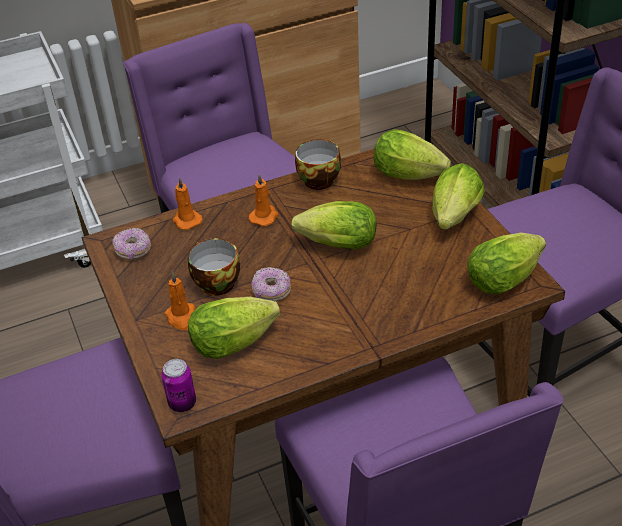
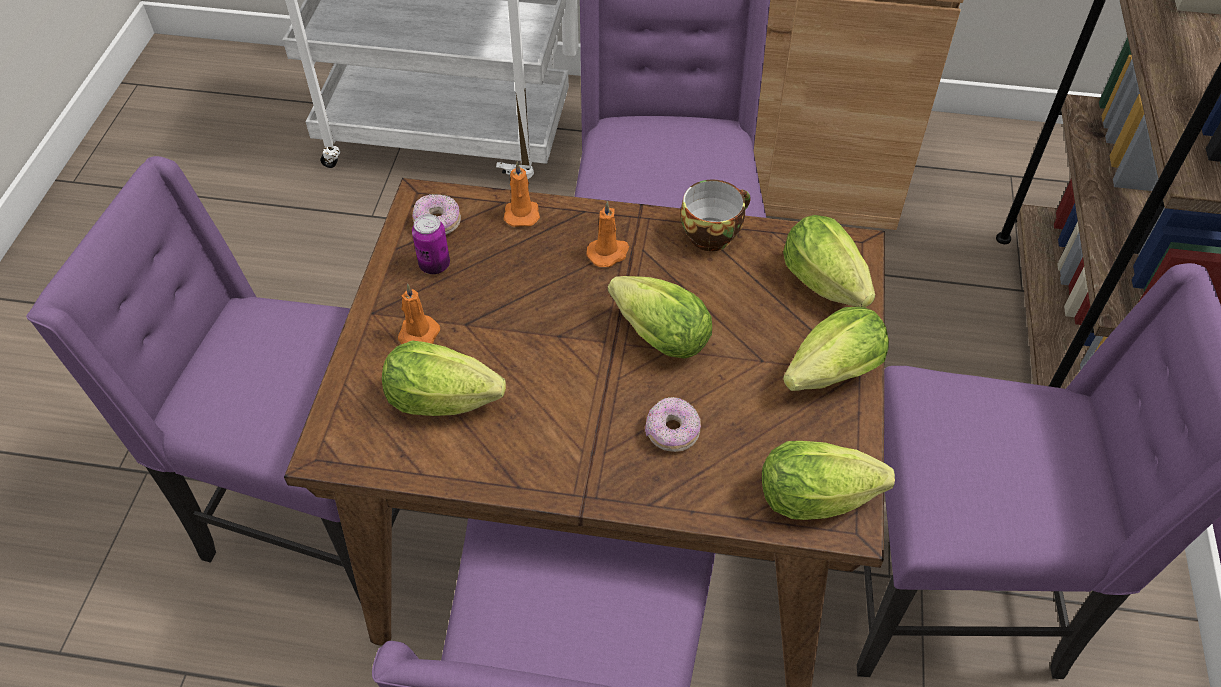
camera: 30 degrees right, 10 degrees up
(182, 403) = (334, 444): can -> can (434, 265)
(214, 283) = (485, 311): cup -> none
(271, 291) = (535, 357): donut -> donut (672, 432)

